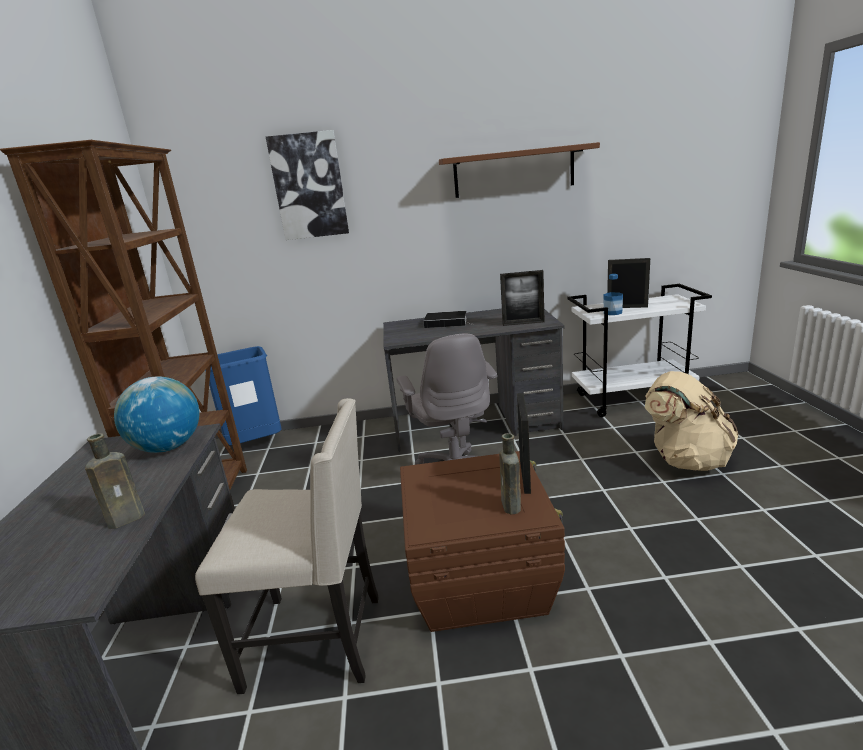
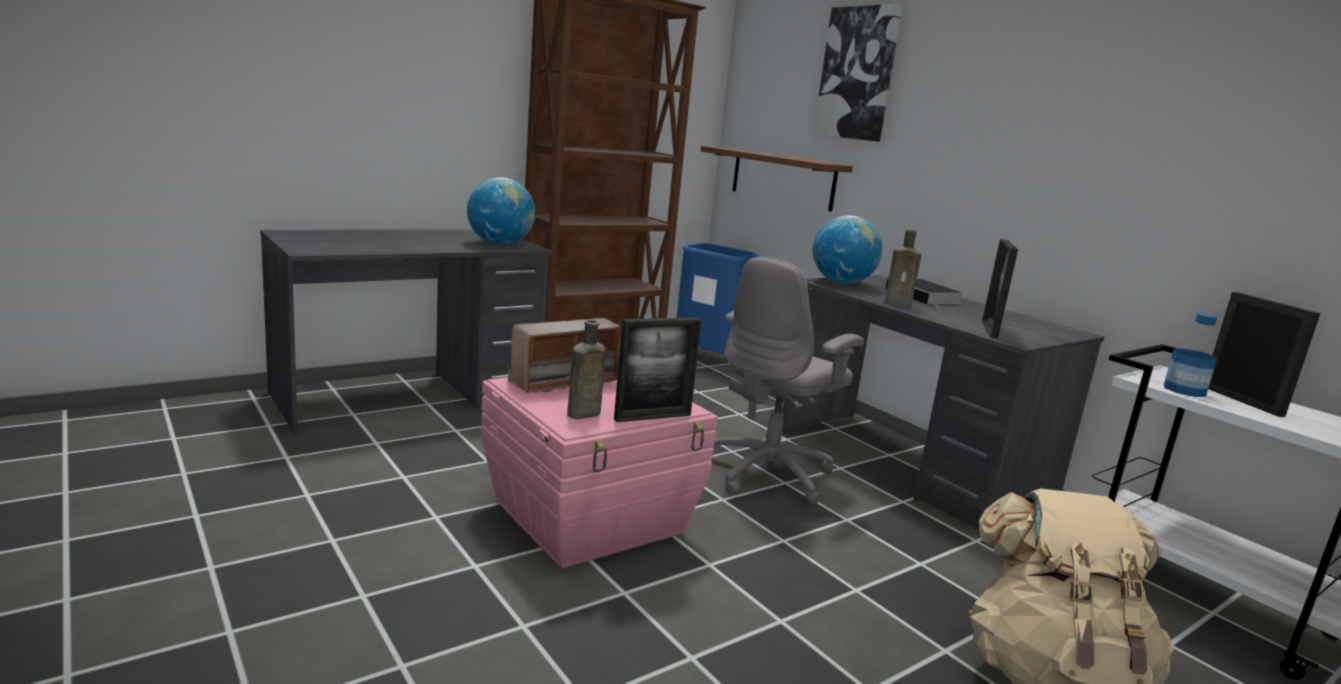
camera: 55 degrees right, 5 degrees down
(129, 518) = (395, 248): brown bottle -> brown bottle (900, 304)
(318, 640) = (460, 452): beige chair -> none
(402, 336) = (841, 283): none -> globe
(435, 502) = (565, 382): none -> radio
(480, 579) = (590, 517): brown storage box -> pink storage box
(514, 171) = (1133, 94): brown shelf -> brown shelf (782, 178)
(523, 323) = (989, 329): picture frame -> picture frame turned 45 degrees clockwise

